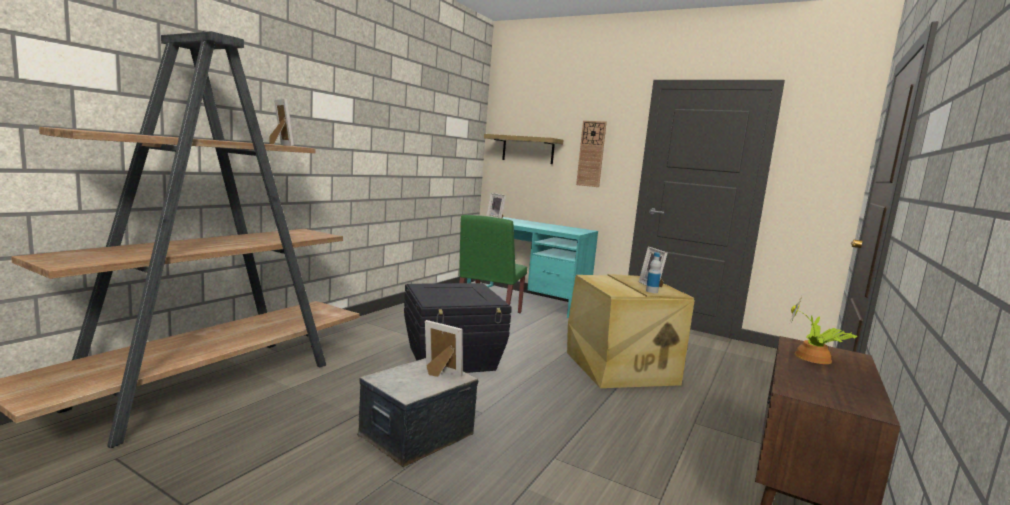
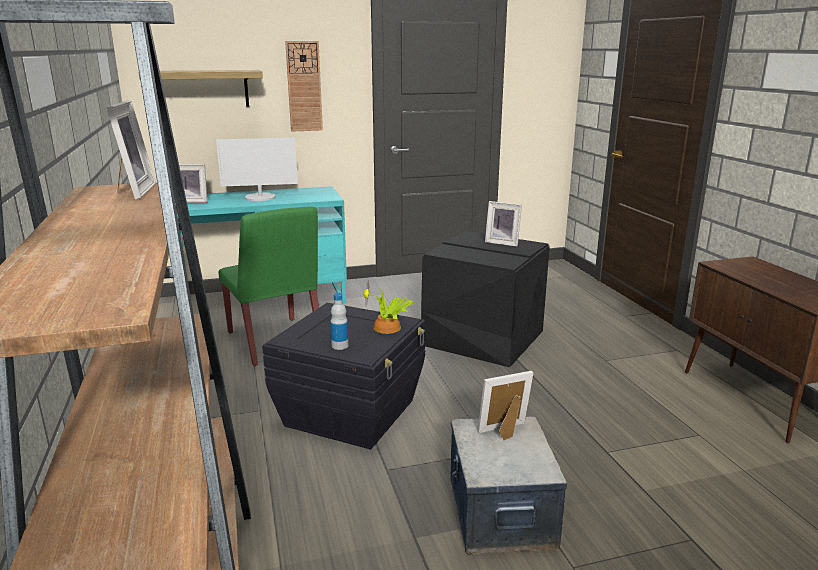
camera: 45 degrees left, 10 degrees up
(280, 144) = (131, 192): picture frame -> picture frame turned 75 degrees clockwise
(535, 225) = (260, 197): none -> monitor
(620, 368) = (484, 339): beige storage box -> black storage box
(651, 291) = (520, 249): bottle -> bottle (340, 346)
(814, 358) = (755, 274): potted plant -> potted plant (388, 328)

